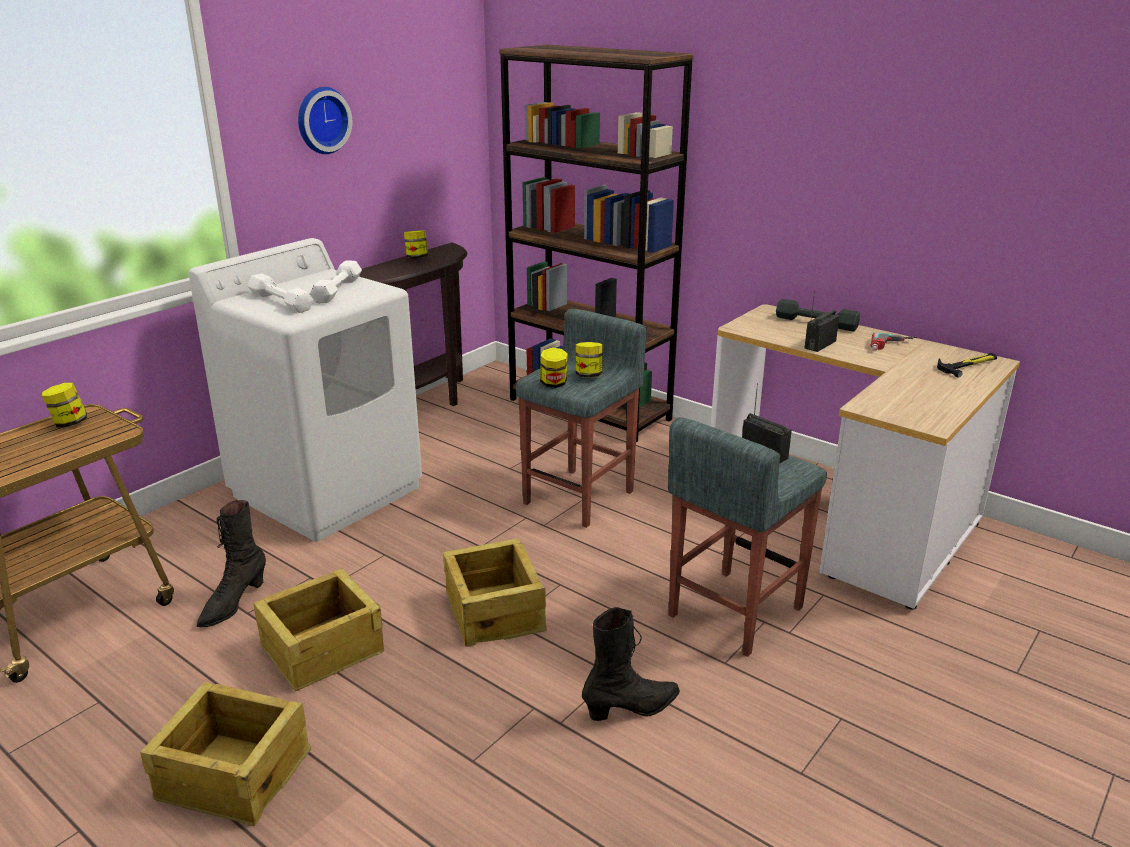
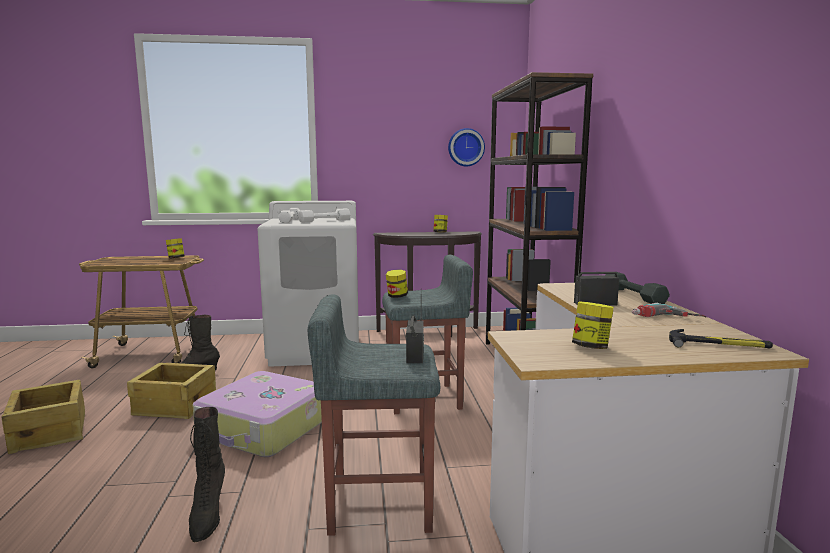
camera: 45 degrees right, 15 degrees down
(321, 120) = (384, 139): wall clock -> wall clock (465, 147)
(495, 611) = (264, 428): crate -> suitcase
(588, 375) = (425, 297): jar -> jar (591, 347)
(632, 709) = (207, 515): black boot -> black boot turned 60 degrees clockwise

